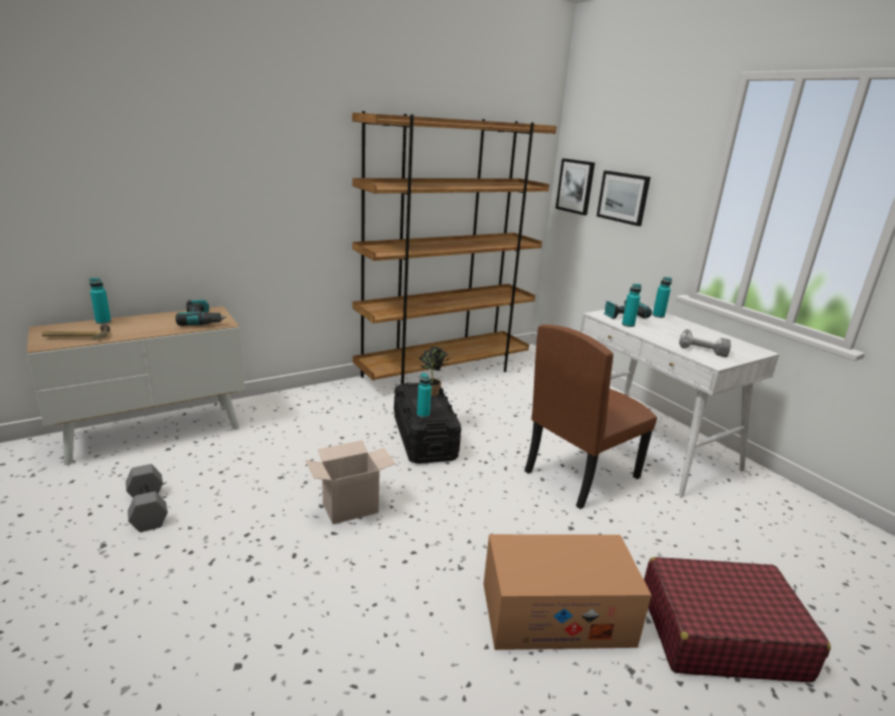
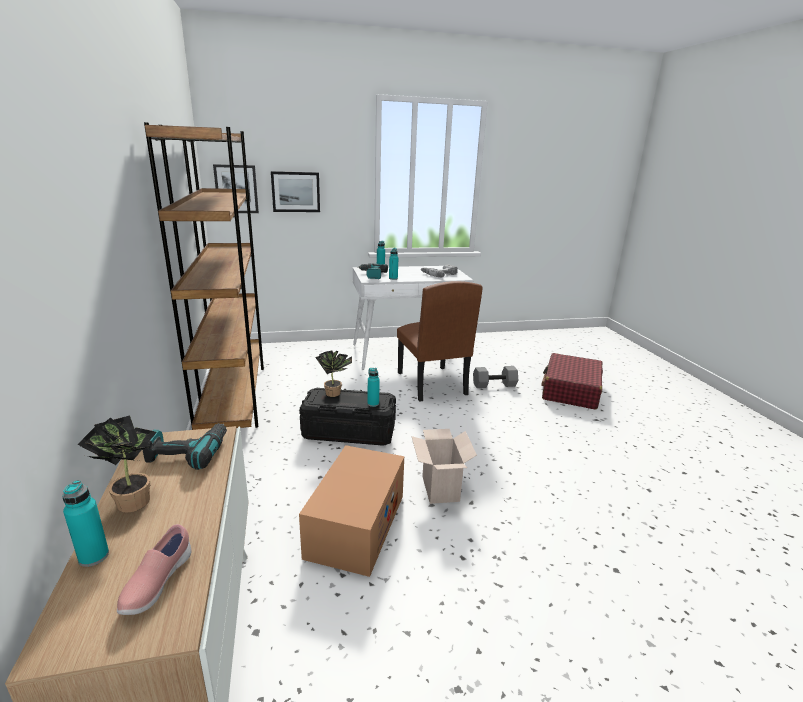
camera: 70 degrees left, 0 degrees up
(77, 336) = (157, 583): hammer -> pink shoe
(149, 509) = (397, 644): grey dumbbell -> grey dumbbell (494, 384)
(150, 318) = (131, 500): none -> potted plant
(556, 613) = (559, 428): cardboard box -> cardboard box (356, 525)

